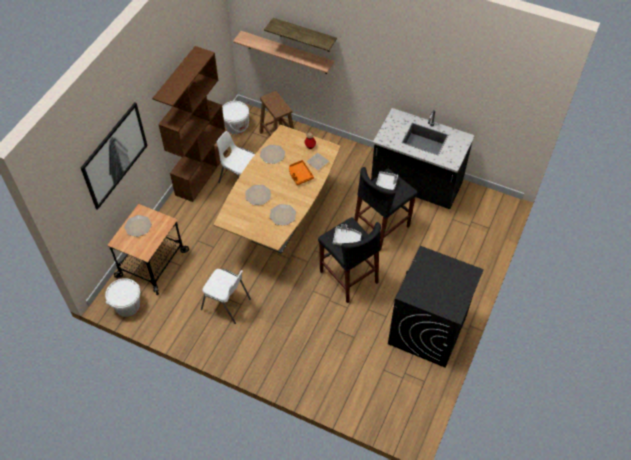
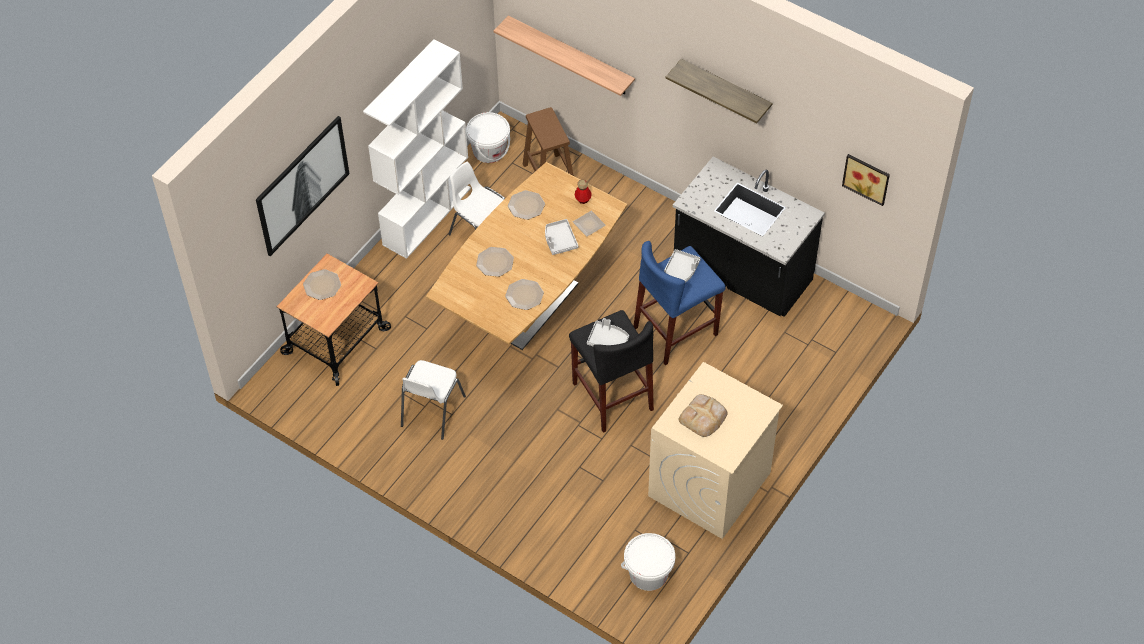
camera: 10 degrees right, 0 degrees up
(127, 305) = (293, 395): white bucket -> white bucket (648, 573)
(201, 172) = (426, 215): brown bookcase -> white bookcase
(226, 304) = (432, 411): white chair -> white chair turned 75 degrees clockwise
(300, 175) = (559, 240): orange tray -> grey tray
(304, 35) = (595, 37): shelf -> shelf (725, 91)
(381, 227) = (675, 331): black stool -> blue stool
(427, 330) = (709, 485): black washing machine -> beige washing machine
(430, 285) = (703, 417): none -> bread
(509, 105) = (867, 177): none -> picture

